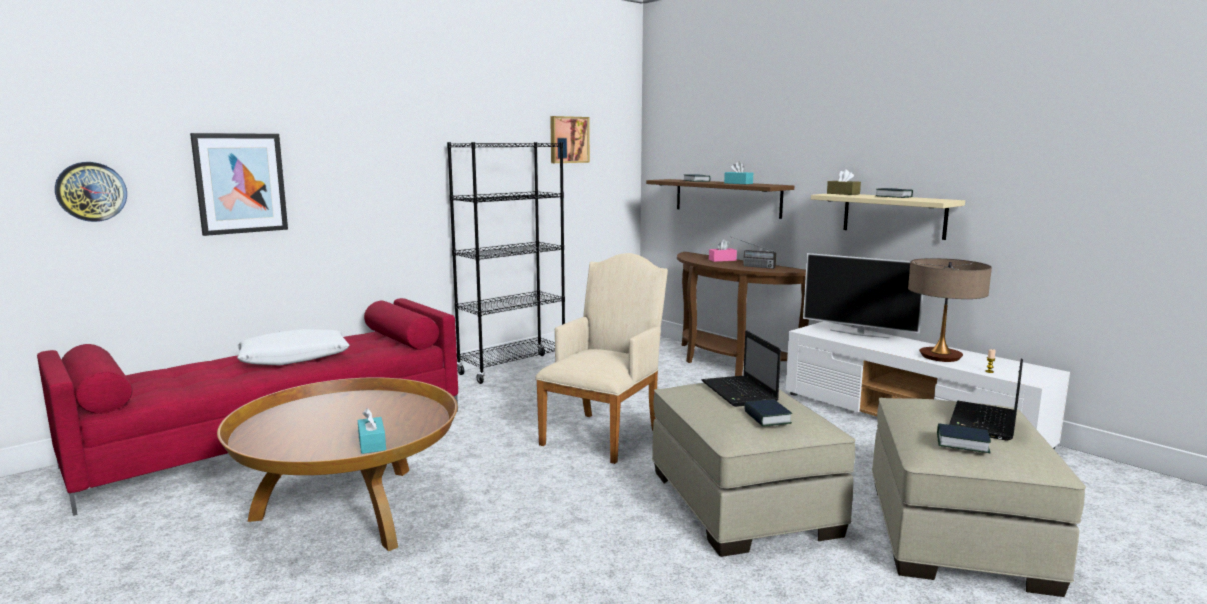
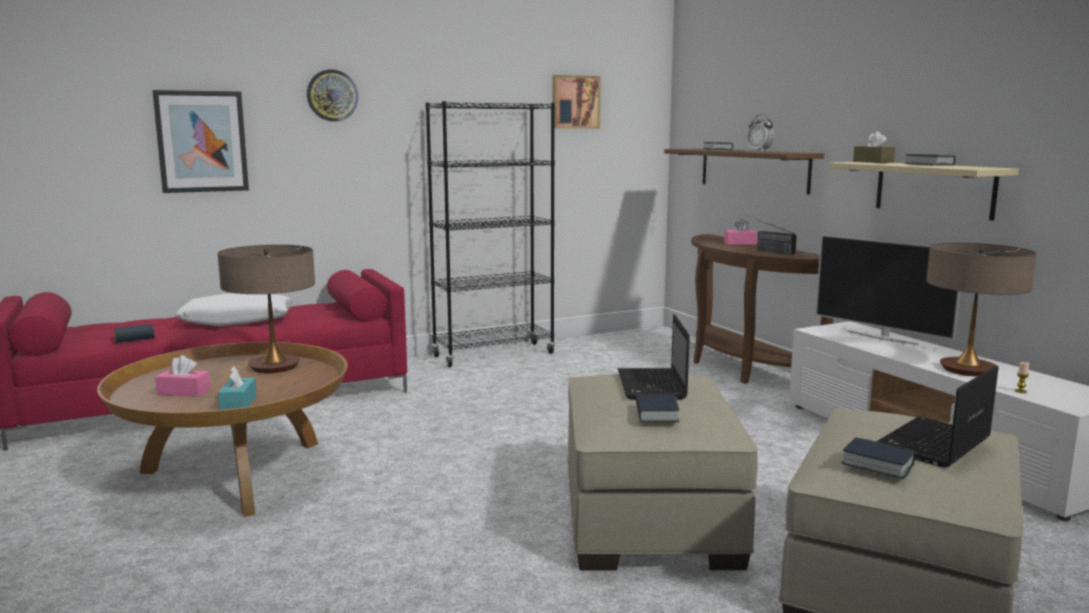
camera: 15 degrees right, 0 degrees up
(91, 191) = (57, 145): wall clock -> wall clock (332, 95)
(202, 384) = (135, 337): none -> book
(304, 437) = (184, 392): none -> pink tissue box
(371, 403) = (274, 367): none -> table lamp
(605, 434) = (544, 429): beige armchair -> none
(738, 183) = (759, 151): turquoise tissue box -> alarm clock

